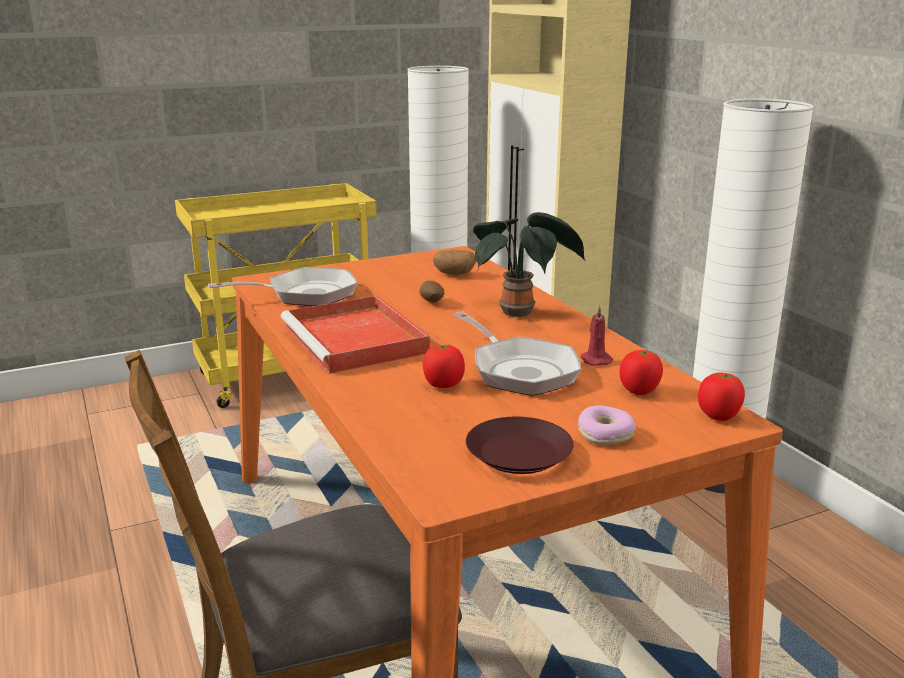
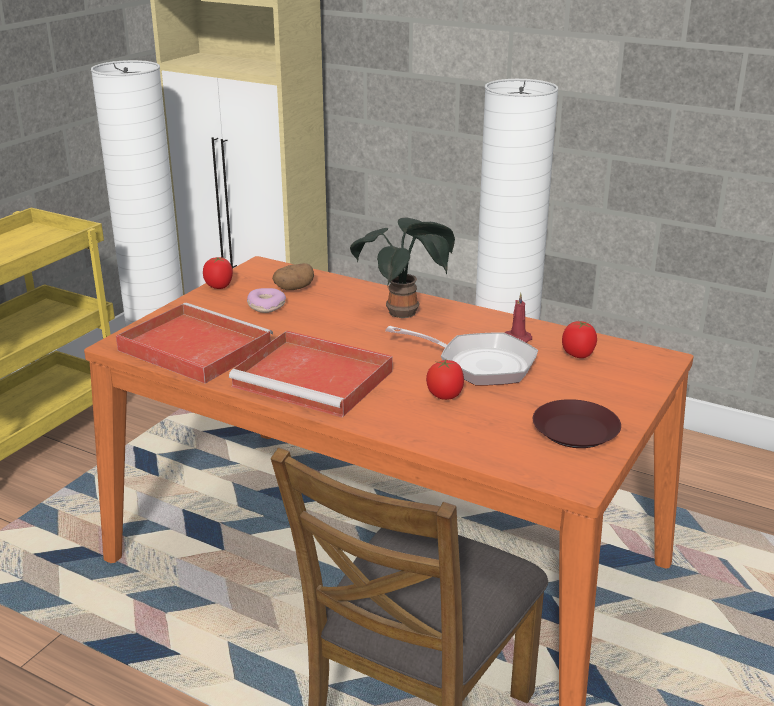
camera: 35 degrees left, 5 degrees up
(305, 294) = (192, 347): frying pan -> red tray
(432, 302) = (319, 323): potato -> none
(605, 434) = (604, 396): donut -> donut (266, 306)
(718, 416) = (648, 357): tomato -> tomato (219, 286)

